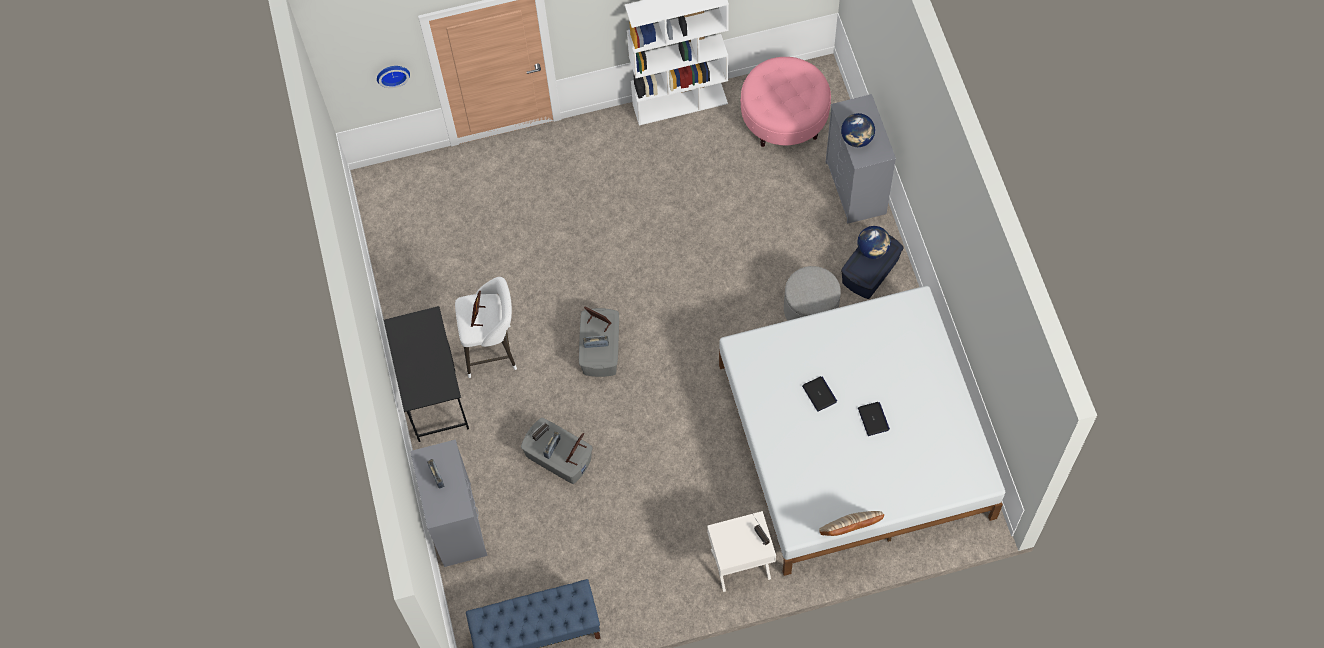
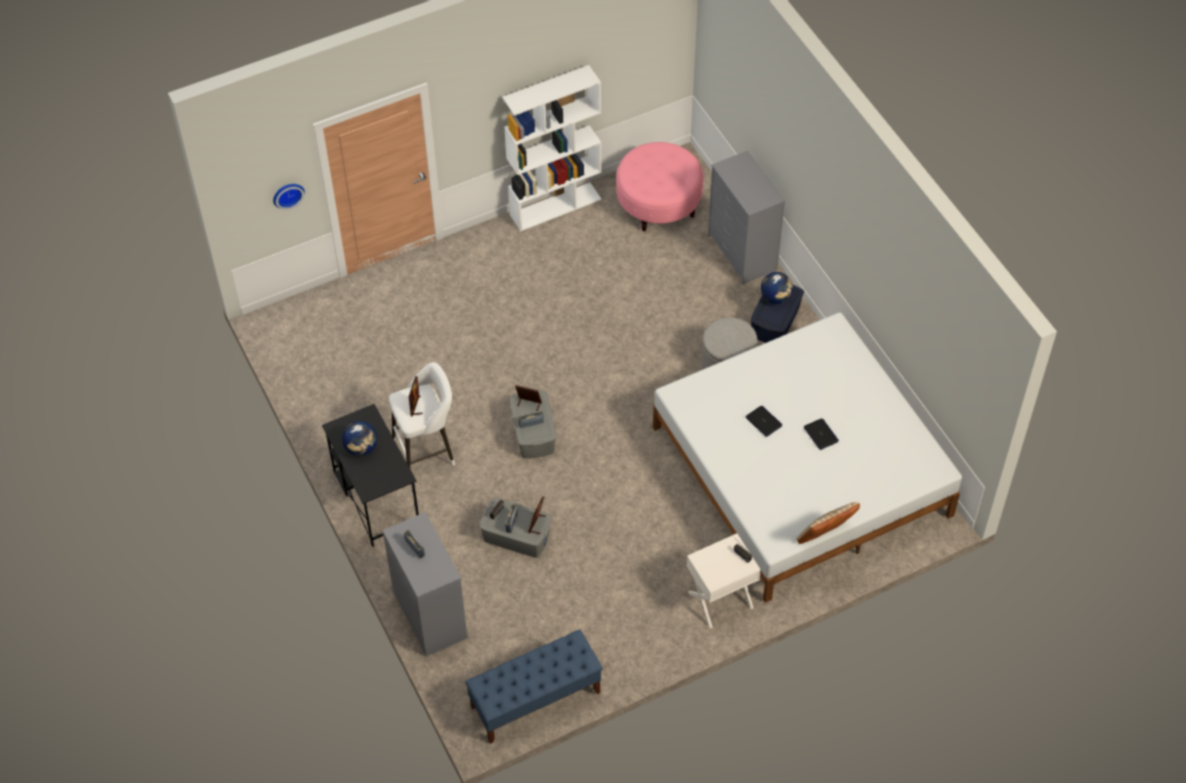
camera: 15 degrees left, 10 degrees down
(857, 139) = (744, 190): globe -> globe (361, 448)

